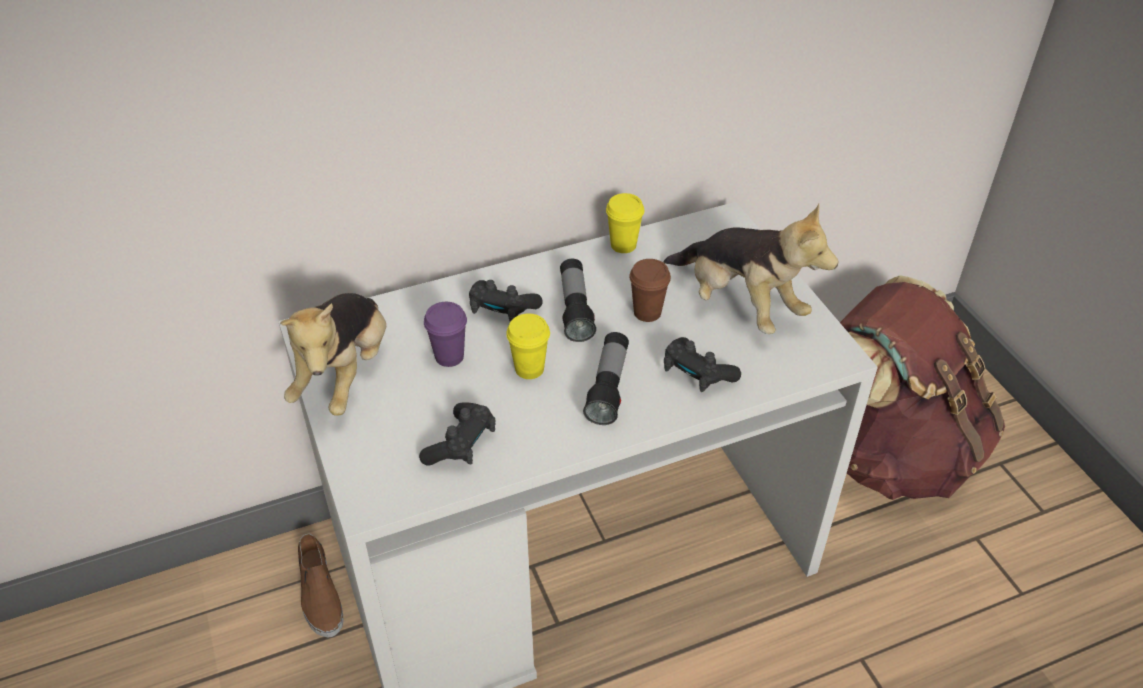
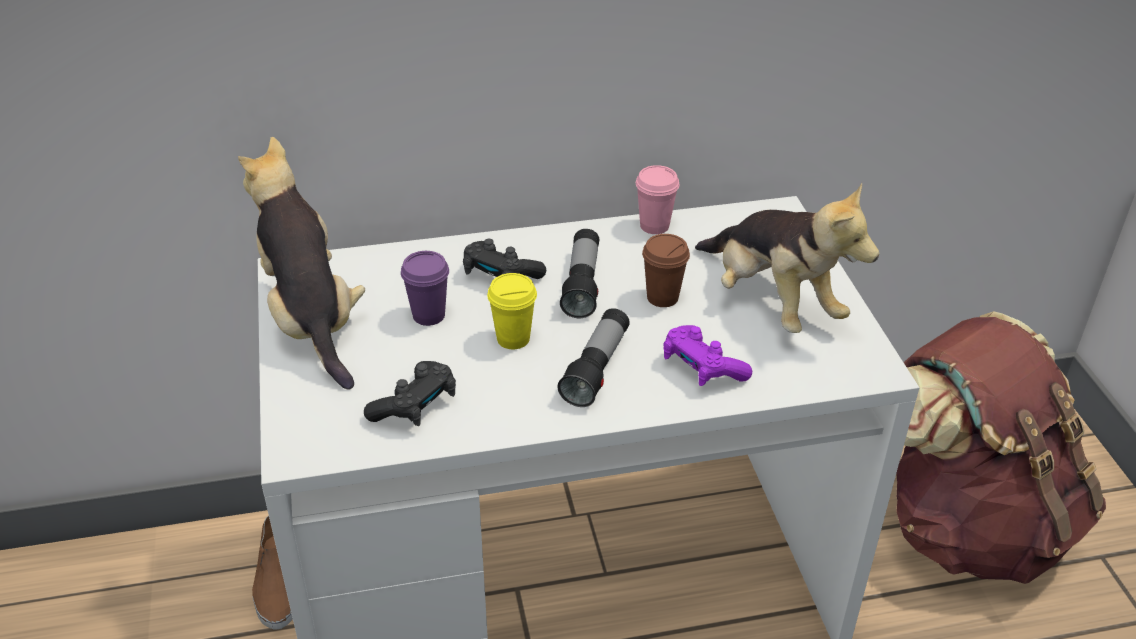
camera: 10 degrees right, 5 degrees down
(345, 375) = (311, 319): plush toy -> plush toy turned 135 degrees clockwise
(623, 245) = (654, 226): yellow cup -> pink cup
(696, 374) = (702, 368): black game controller -> purple game controller

